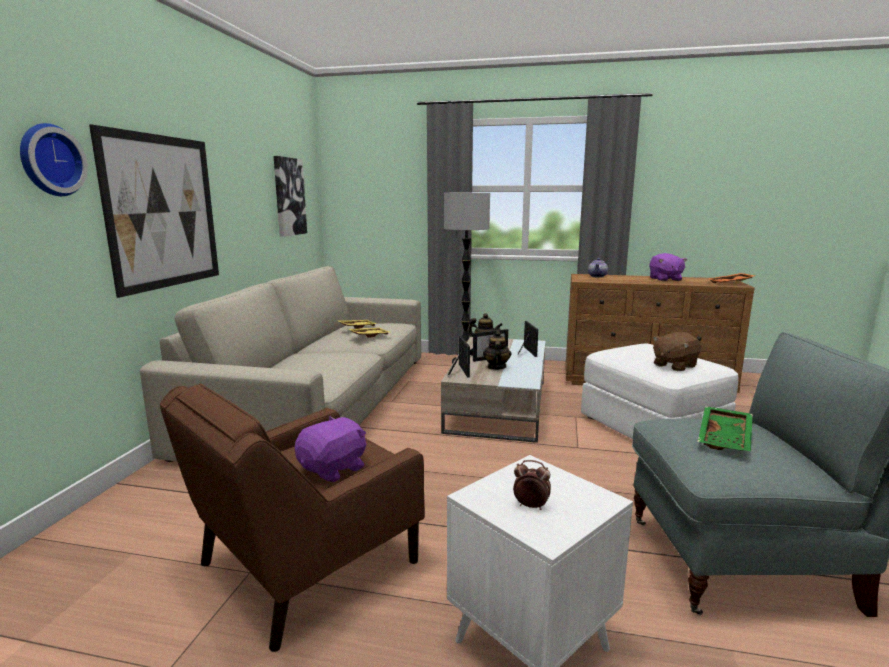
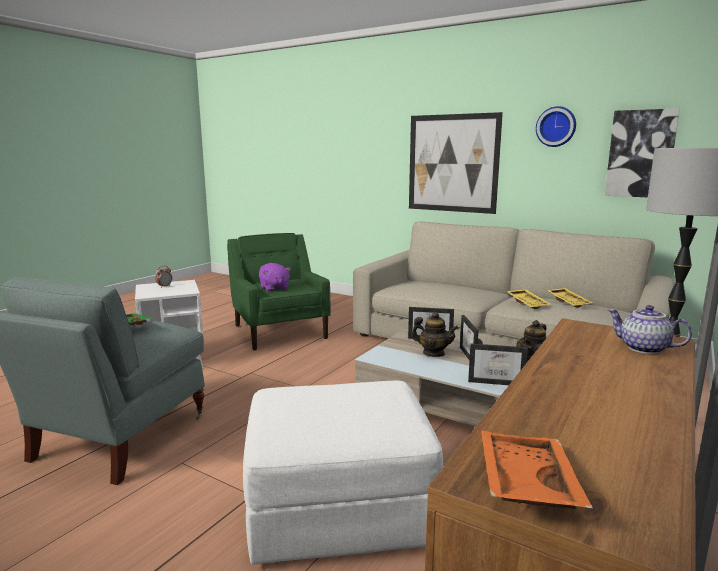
camera: 110 degrees right, 0 degrees up
(49, 160) = (388, 136): wall clock -> wall clock (556, 127)
(305, 565) = (279, 331): brown armchair -> green armchair
(665, 279) = (607, 405): purple plush toy -> none
(674, 365) = (297, 402): brown plush toy -> none

